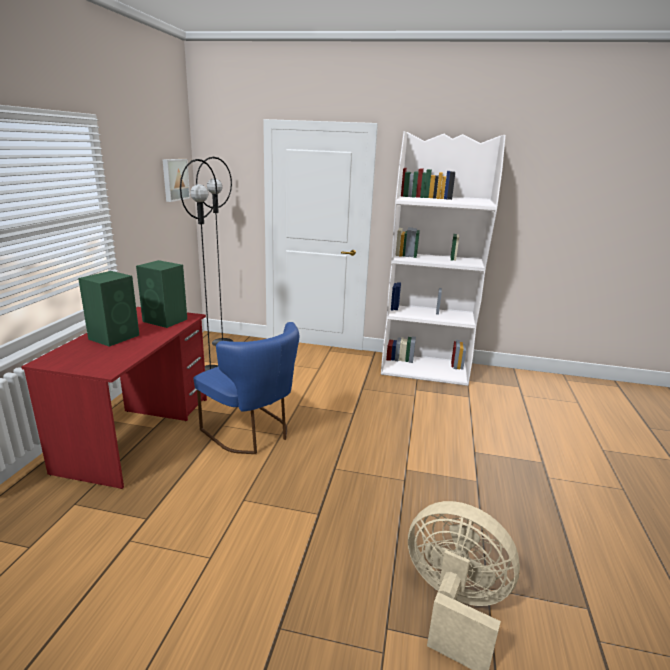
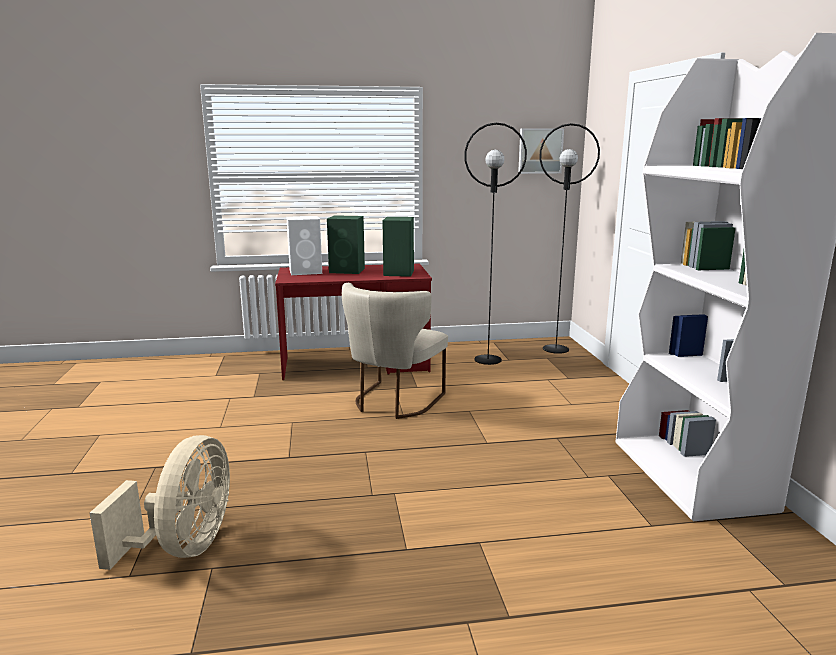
camera: 70 degrees right, 5 degrees down
(80, 355) = (306, 271): none -> white speaker
(252, 433) = (393, 402): blue chair -> beige chair

